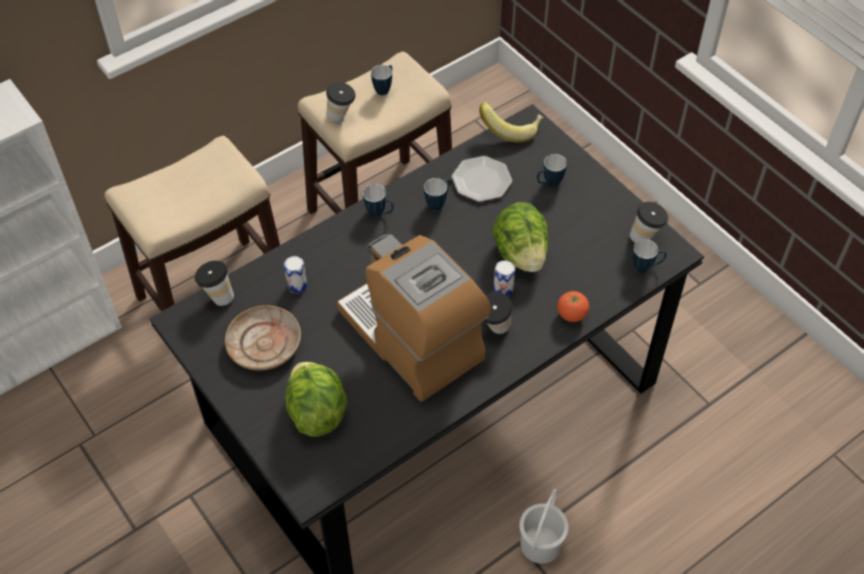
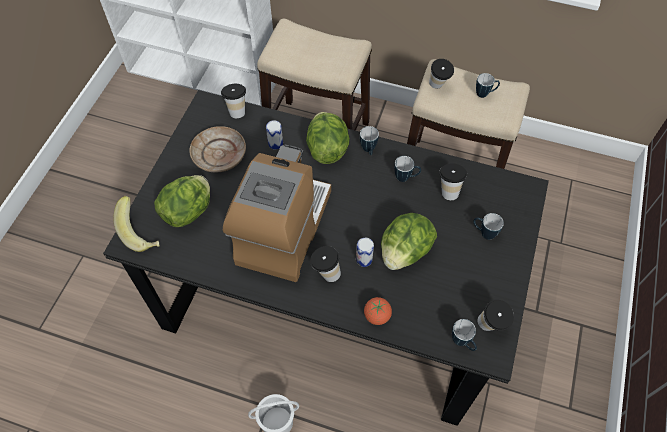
camera: 55 degrees right, 5 degrees up
(345, 245) = (327, 148): none -> lettuce
(481, 180) = (448, 190): plate -> cup
(511, 129) = (511, 181): banana -> banana (141, 232)

